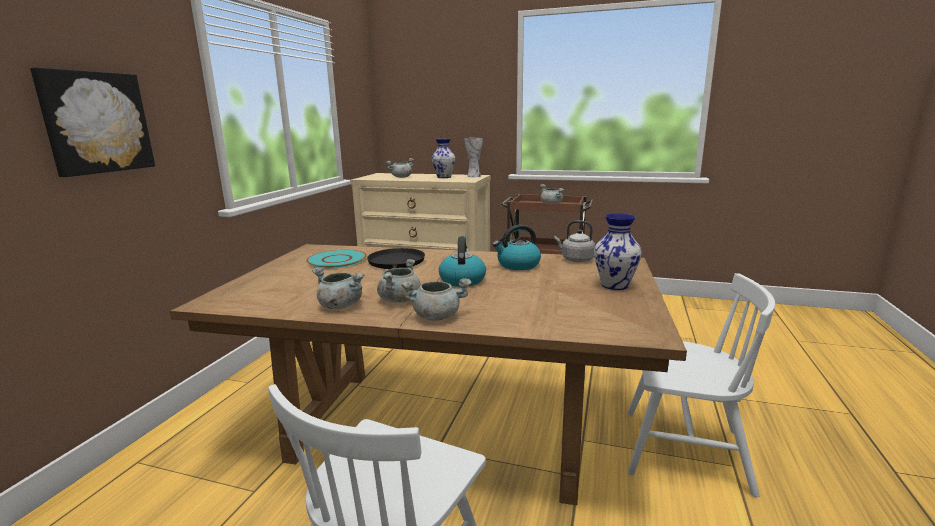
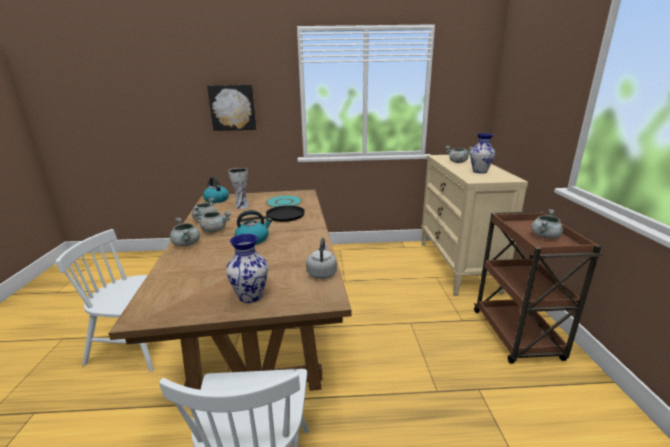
camera: 70 degrees right, 5 degrees up
(474, 176) = (507, 178): vase -> vase (243, 206)
(518, 265) = (294, 252): kettle -> kettle (216, 200)

